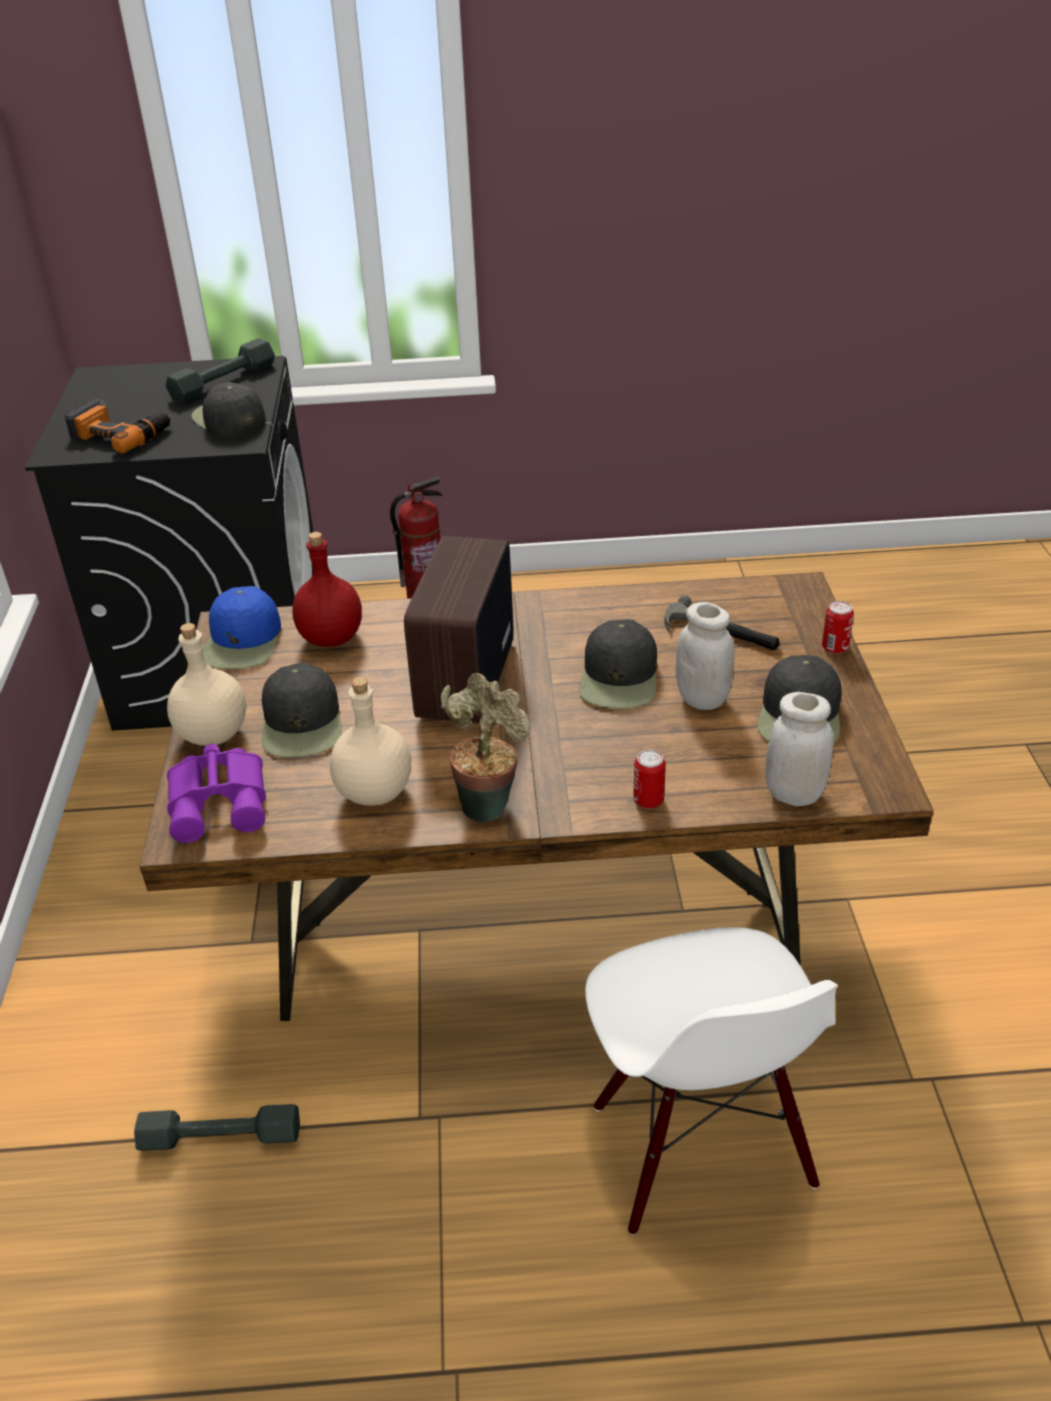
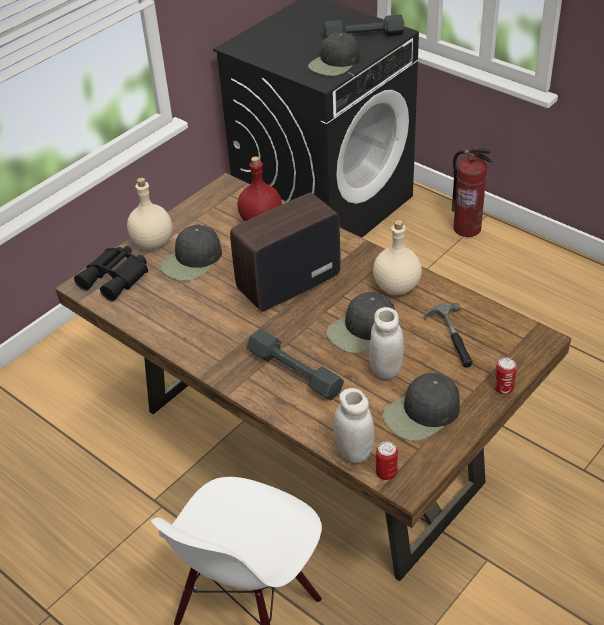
camera: 45 degrees right, 5 degrees up
(121, 434) = (275, 48): power drill -> none
(221, 801) = (116, 278): purple binoculars -> black binoculars
(221, 1136) = (76, 445): grey dumbbell -> grey dumbbell (295, 371)
(228, 419) = (335, 63): black cap -> black cap turned 150 degrees counterclockwise
(243, 641) = (222, 200): blue cap -> none
(375, 791) = (177, 315): beige bottle -> beige bottle (397, 287)
(488, 803) = (213, 354): potted plant -> none
(648, 800) = (282, 404): can -> can (386, 473)

